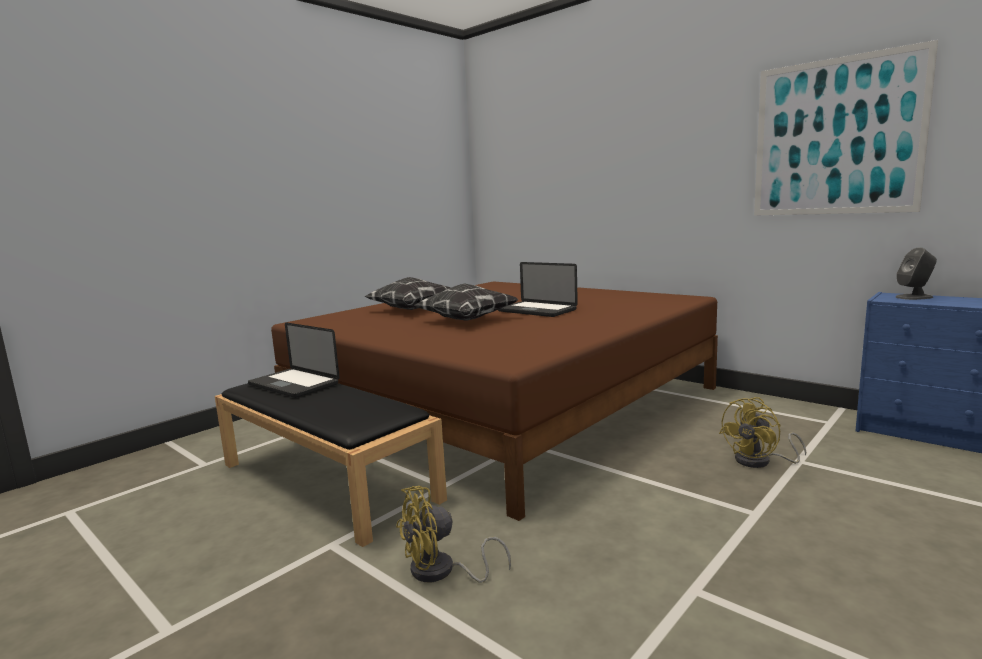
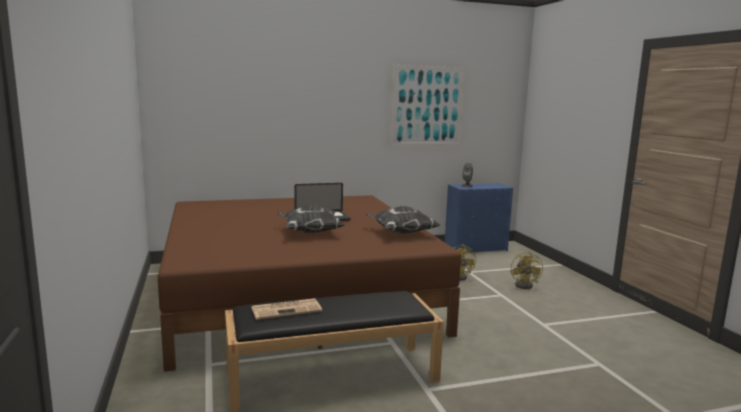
camera: 60 degrees left, 0 degrees up
(293, 384) = (287, 309): laptop -> newspaper
(412, 309) = (230, 234): pillow -> pillow (400, 233)
(441, 572) = (486, 366): yellow fan -> yellow fan (526, 285)

